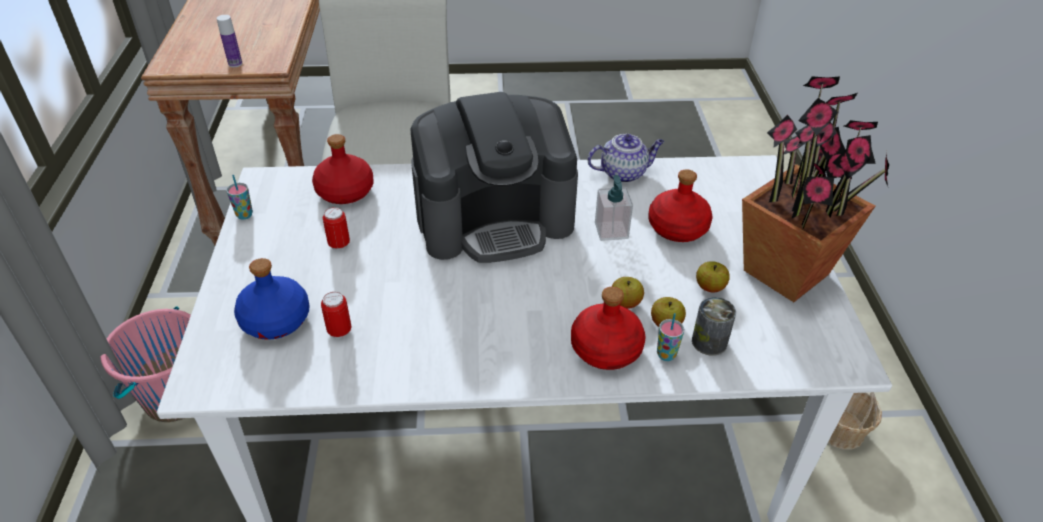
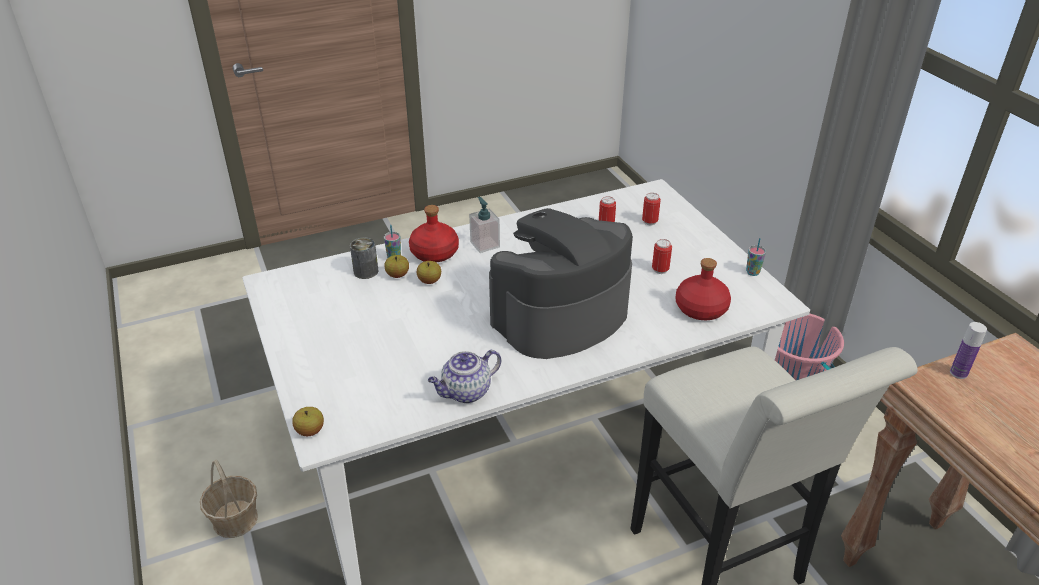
camera: 160 degrees right, 5 degrees down
(275, 321) = (649, 222): blue bottle -> can
(611, 231) = (458, 330): soap dispenser -> soap dispenser (485, 244)
(677, 228) = (401, 347): red bottle -> none
(710, 287) = (368, 305): apple -> apple (310, 431)
(787, 273) = (304, 331): potted plant -> none

